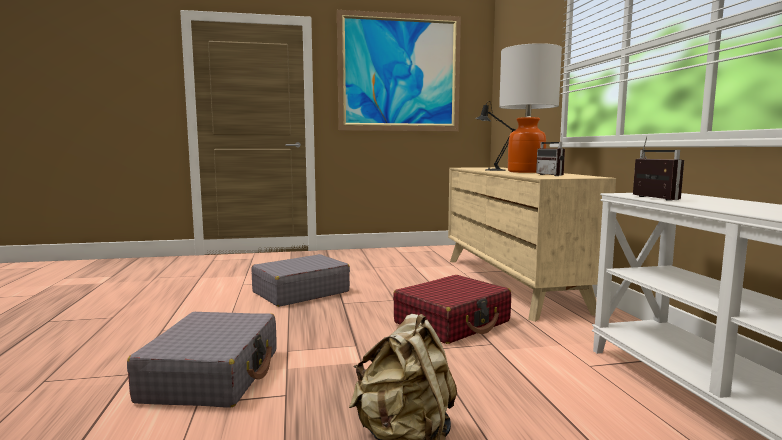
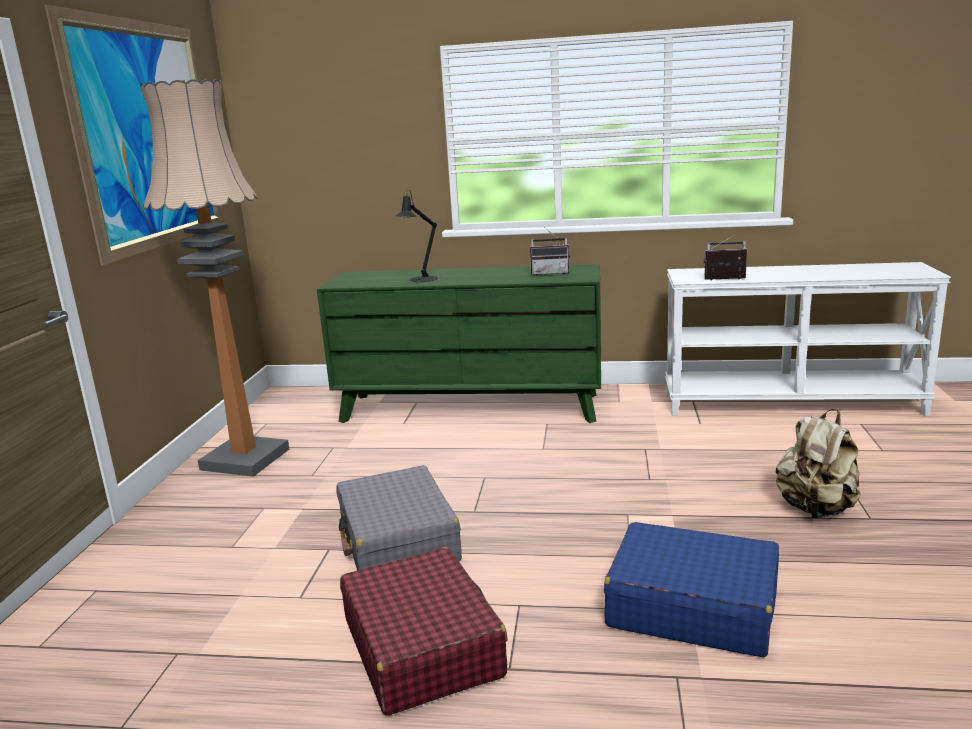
camera: 70 degrees left, 10 degrees up
(213, 375) = (691, 607): grey suitcase -> blue suitcase
(384, 255) = (245, 459): none -> floor lamp
(453, 322) = (581, 457): red suitcase -> red suitcase (422, 647)
(511, 283) = (470, 408): beige dresser -> green dresser
(525, 172) = (478, 274): table lamp -> none

